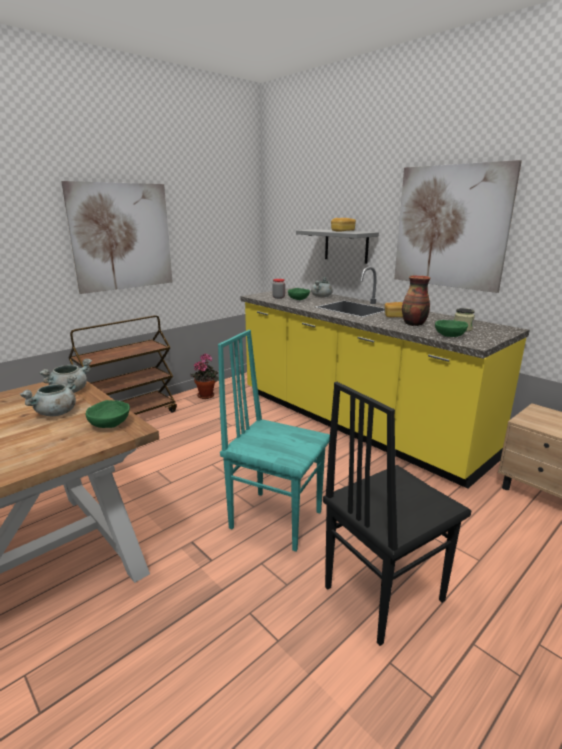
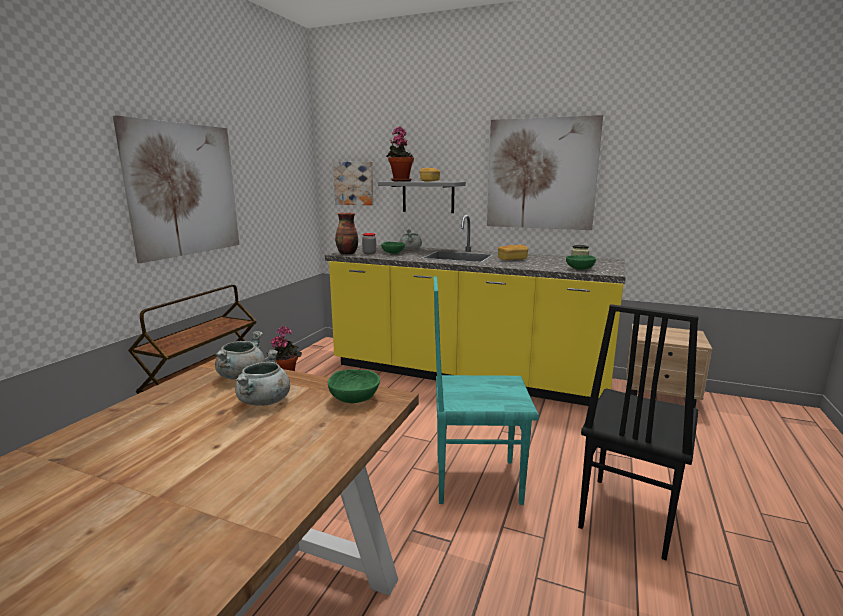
camera: 25 degrees left, 5 degrees down
(289, 229) = (354, 183): none -> picture
(317, 230) = (400, 181): none -> potted plant
(413, 324) = (535, 263): vase -> vase (347, 253)

